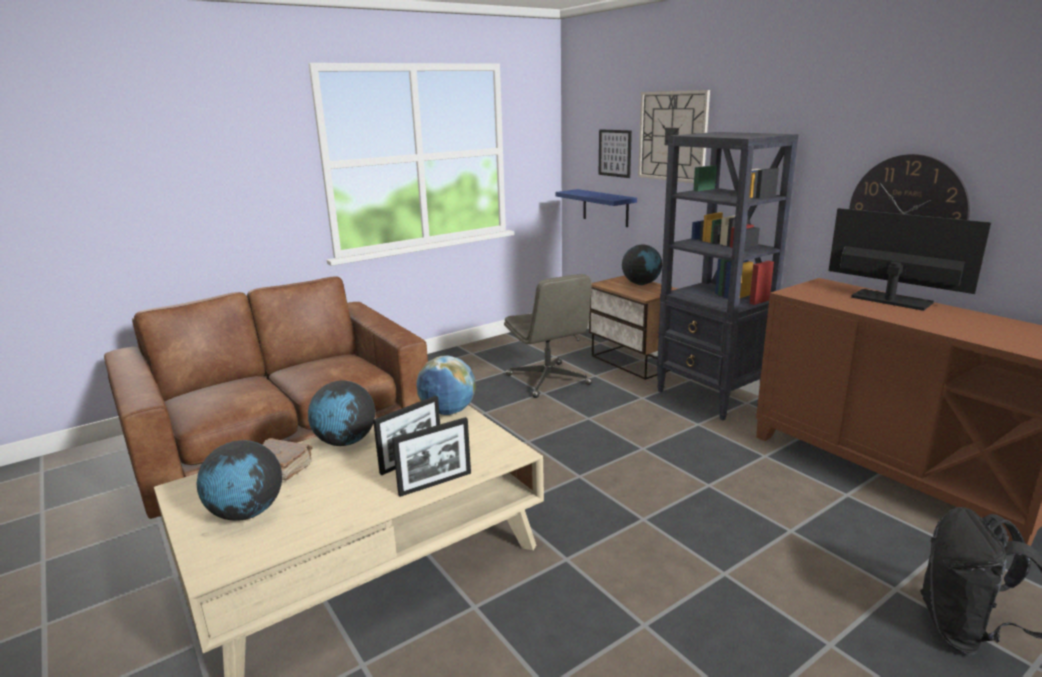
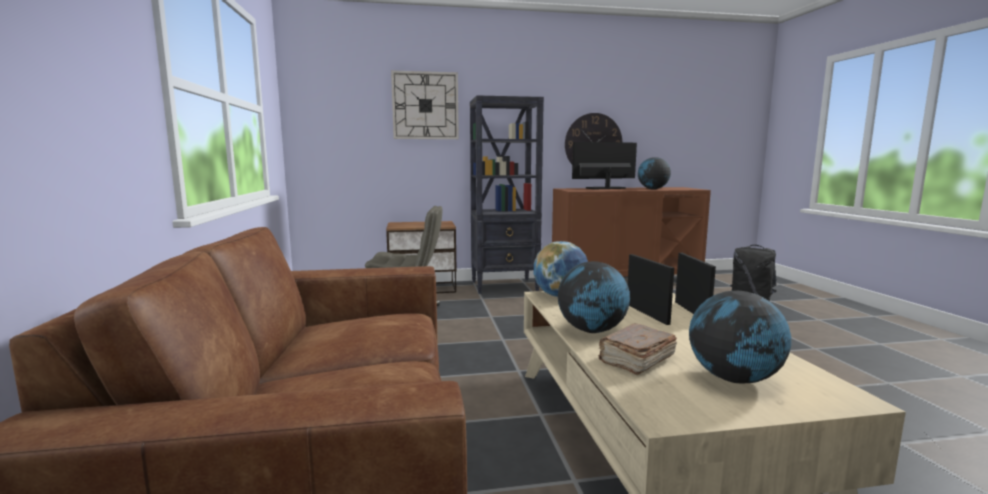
camera: 65 degrees left, 10 degrees down
(605, 208) = (352, 169): blue shelf -> none
(615, 153) = (361, 121): picture -> none
(641, 284) = (417, 223): globe -> globe (652, 189)

